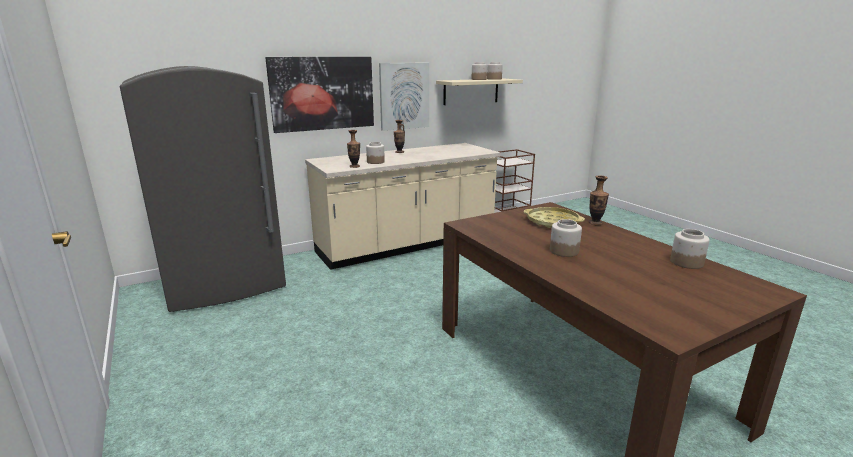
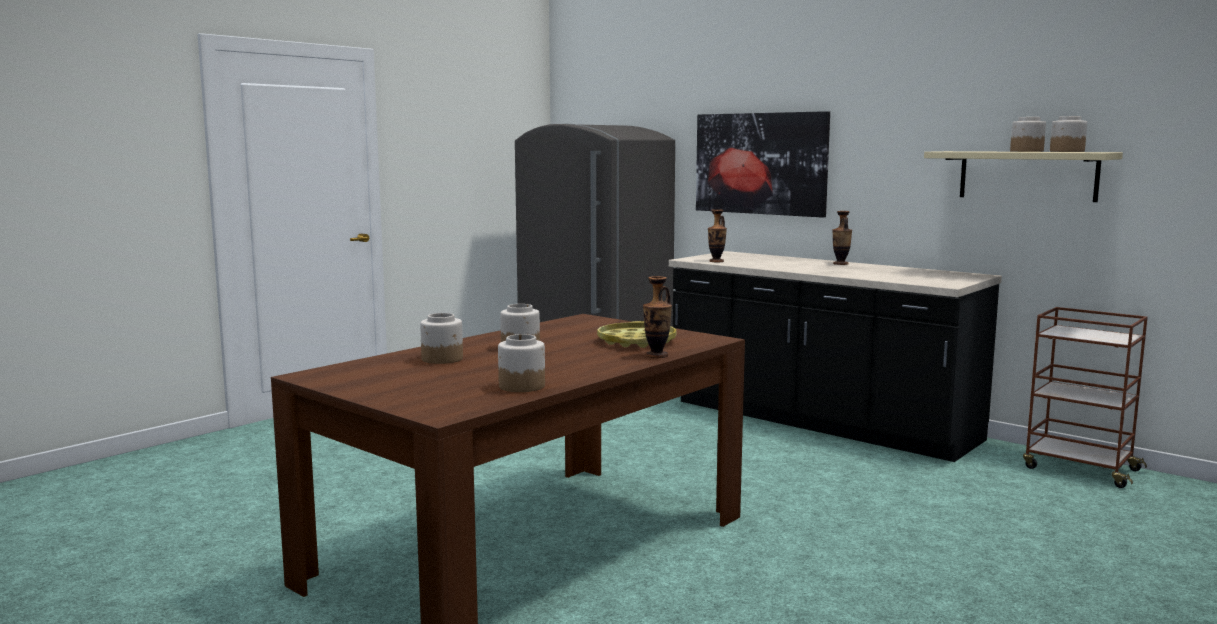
camera: 70 degrees right, 10 degrees down
(375, 162) = (756, 263): jar -> jar (443, 359)
(404, 96) = (883, 175): picture -> none
(407, 245) = (818, 421): beige counter -> black counter

